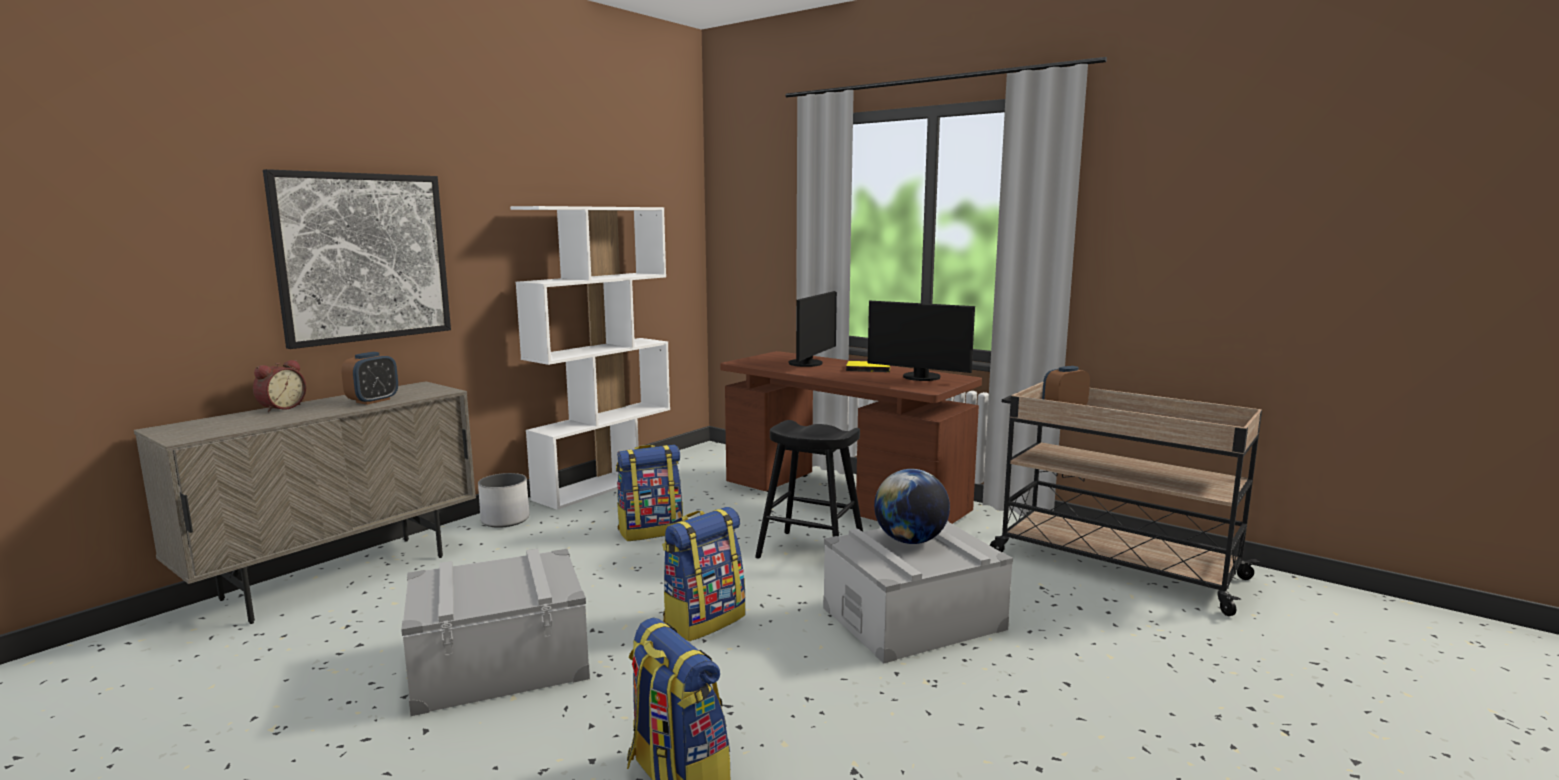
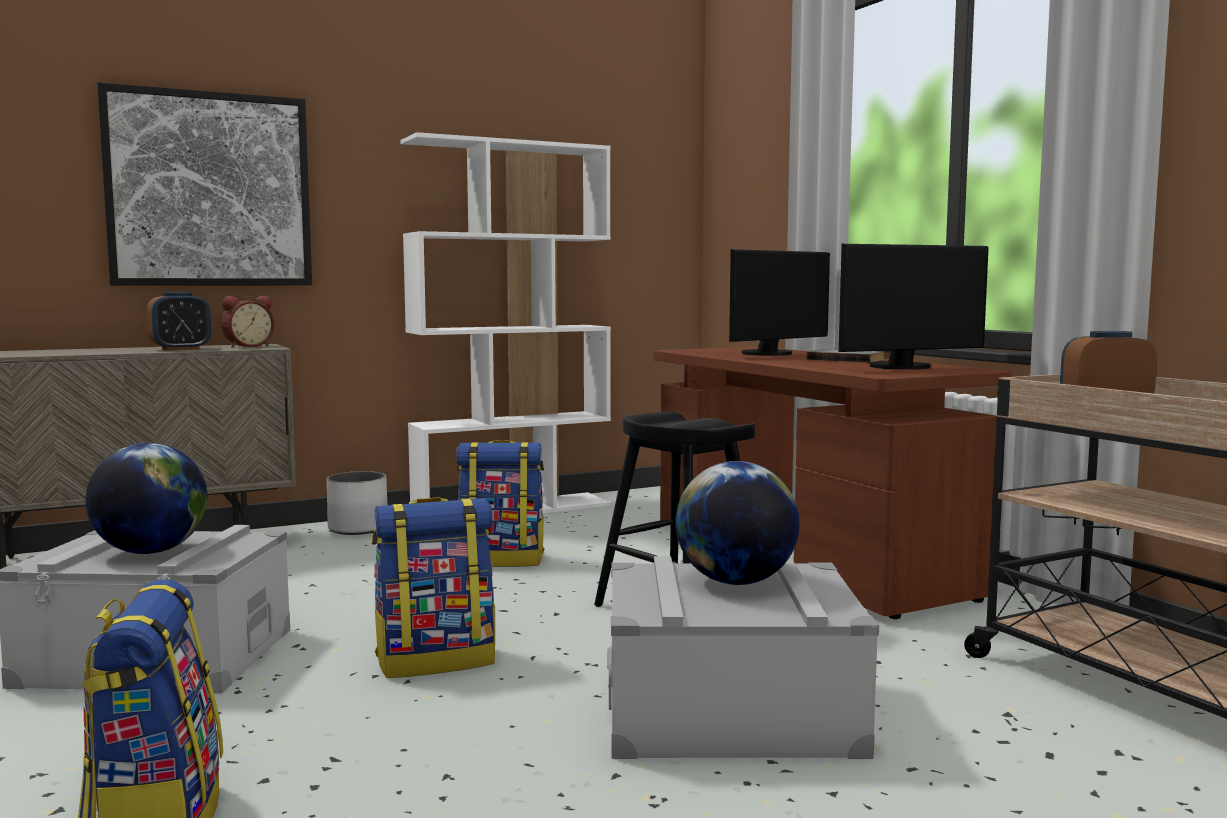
camera: 25 degrees right, 5 degrees down
(280, 408) = (89, 349): alarm clock -> alarm clock (247, 346)
(497, 586) = (151, 552): none -> globe
(868, 368) = (846, 359): yellow book -> grey book
(920, 378) = (904, 367): monitor -> monitor turned 75 degrees counterclockwise

